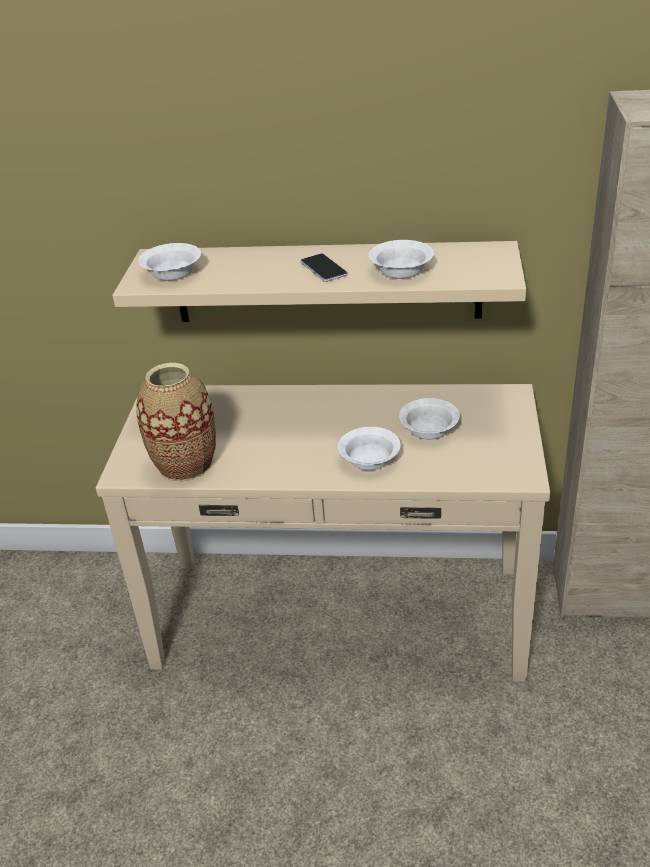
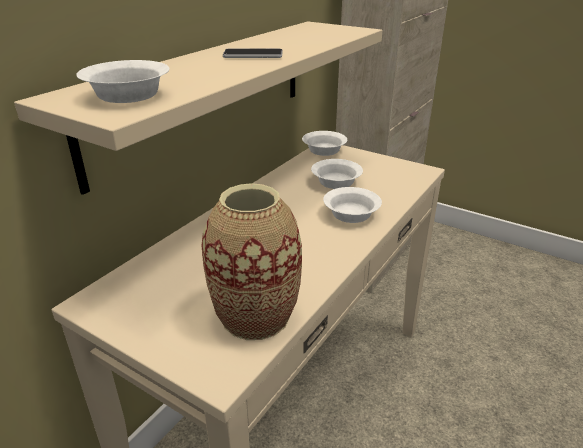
camera: 65 degrees left, 5 degrees down
(400, 270) = (300, 42): white bowl -> white bowl (323, 151)

